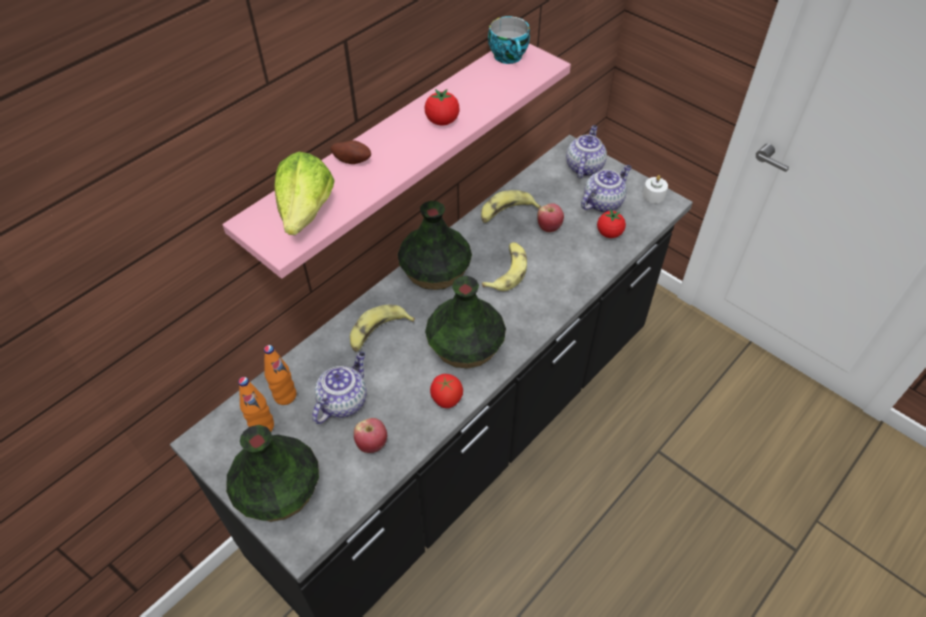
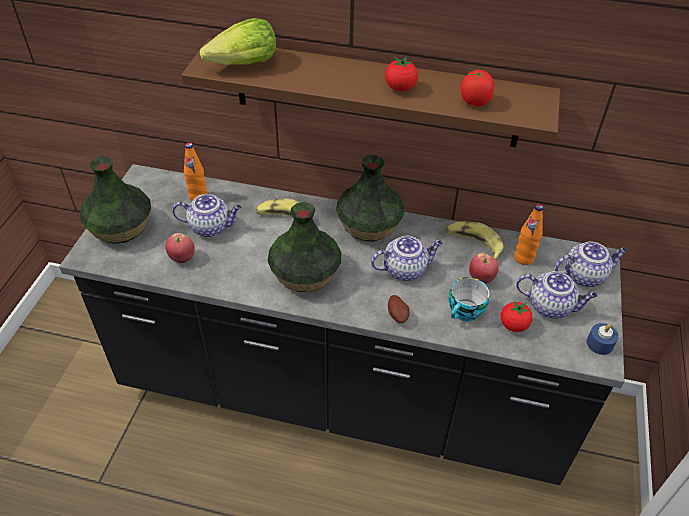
camera: 60 degrees right, 5 degrees down
(262, 426) = (167, 197): orange bottle -> orange bottle (523, 258)
(353, 160) = (315, 64): potato -> potato (398, 315)
(388, 150) = (375, 94): pink shelf -> brown shelf
(446, 399) = (246, 283): tomato -> tomato (474, 102)
(507, 271) = (405, 269): banana -> teapot
(510, 57) = (524, 95): cup -> cup (465, 313)
(653, 195) = (599, 344): white candle -> blue candle

